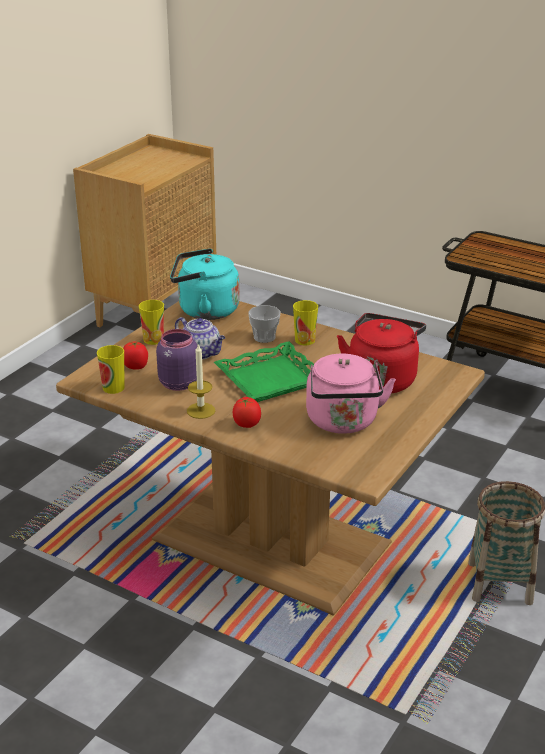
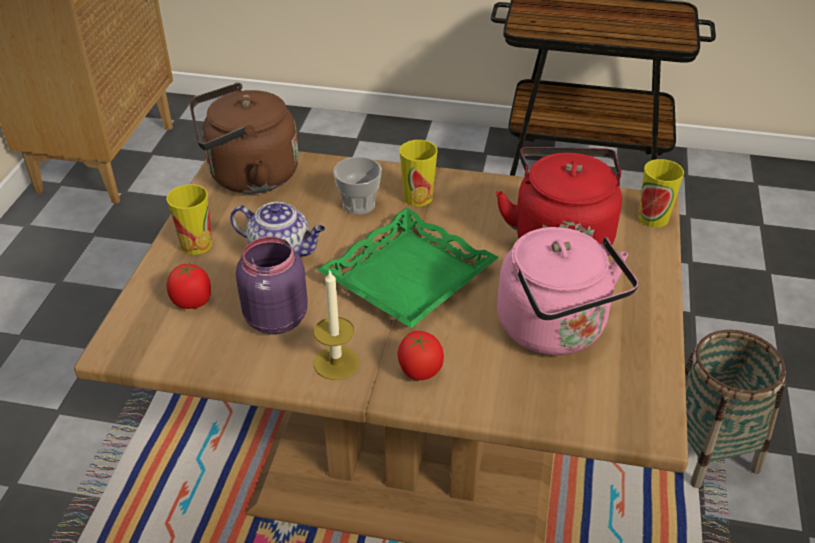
camera: 20 degrees left, 10 degrees up
(113, 388) = (175, 352): cup -> cup (653, 218)
(204, 310) = (248, 176): turquoise kettle -> brown kettle

